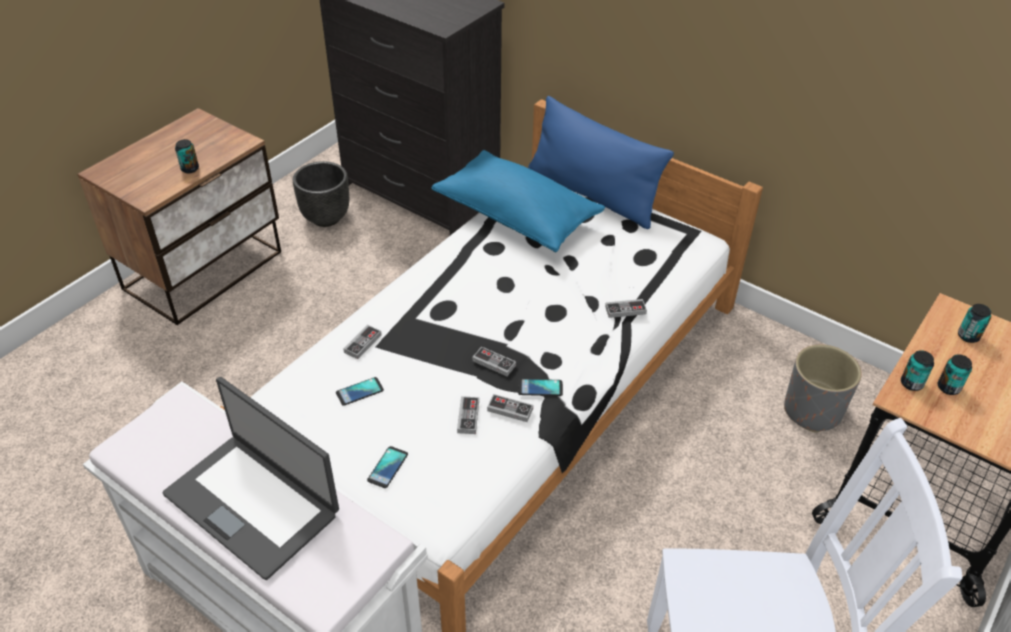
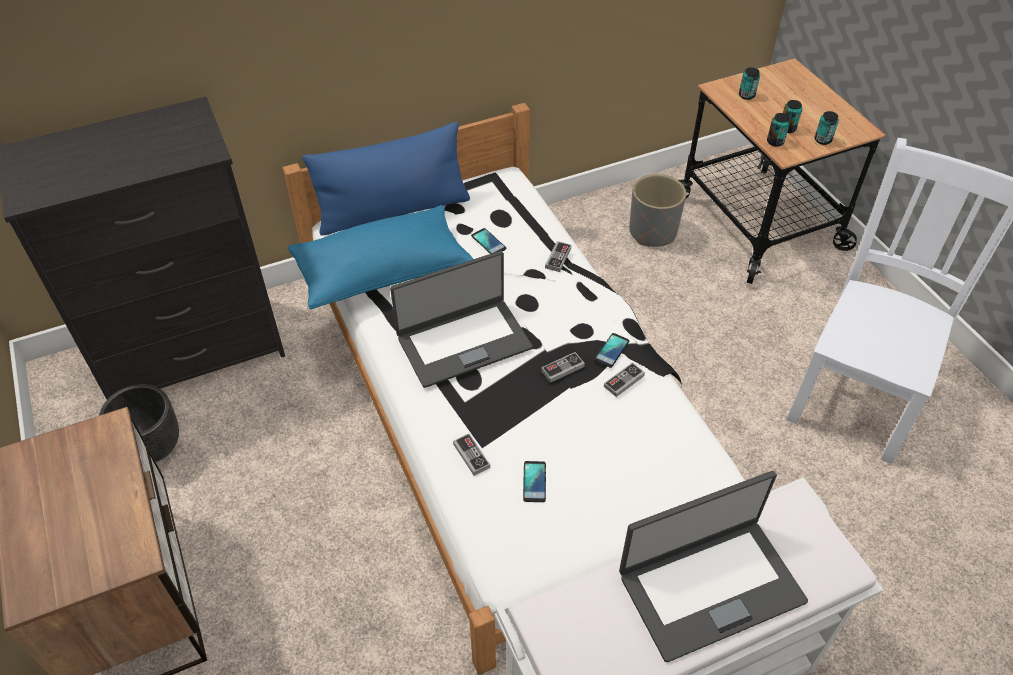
camera: 60 degrees left, 5 degrees up
(190, 169) = (116, 496): can -> can (822, 140)
(388, 467) = (640, 495): phone -> phone (488, 242)
(468, 417) = (613, 413): game controller -> none
(477, 291) = (463, 341): none -> laptop

